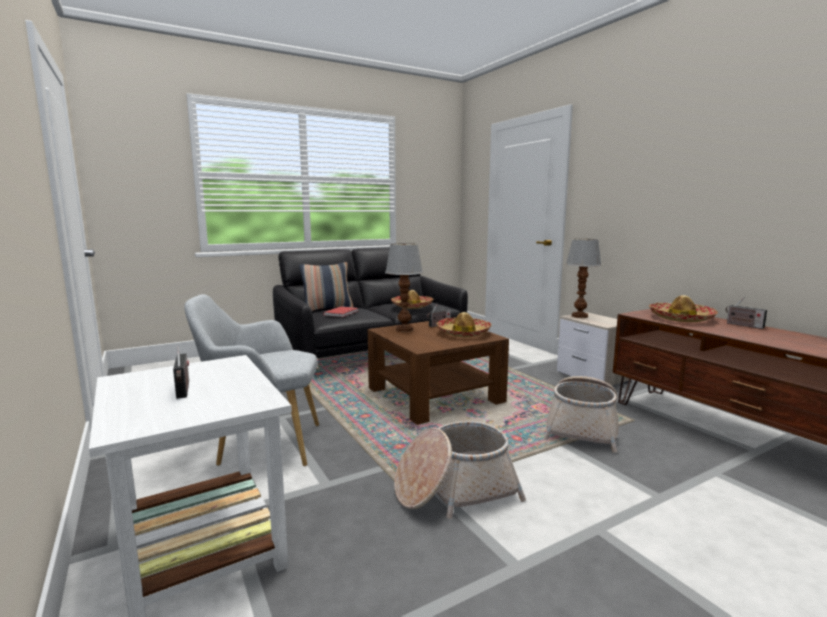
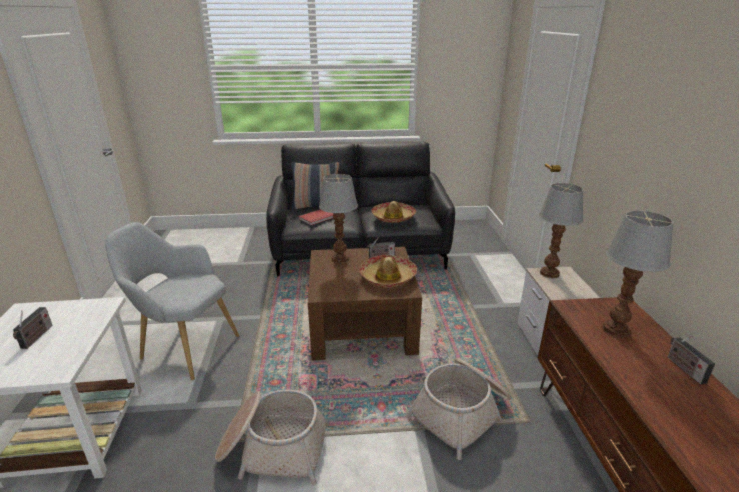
camera: 25 degrees right, 15 degrees up
(680, 318) = (616, 330): hat -> table lamp

